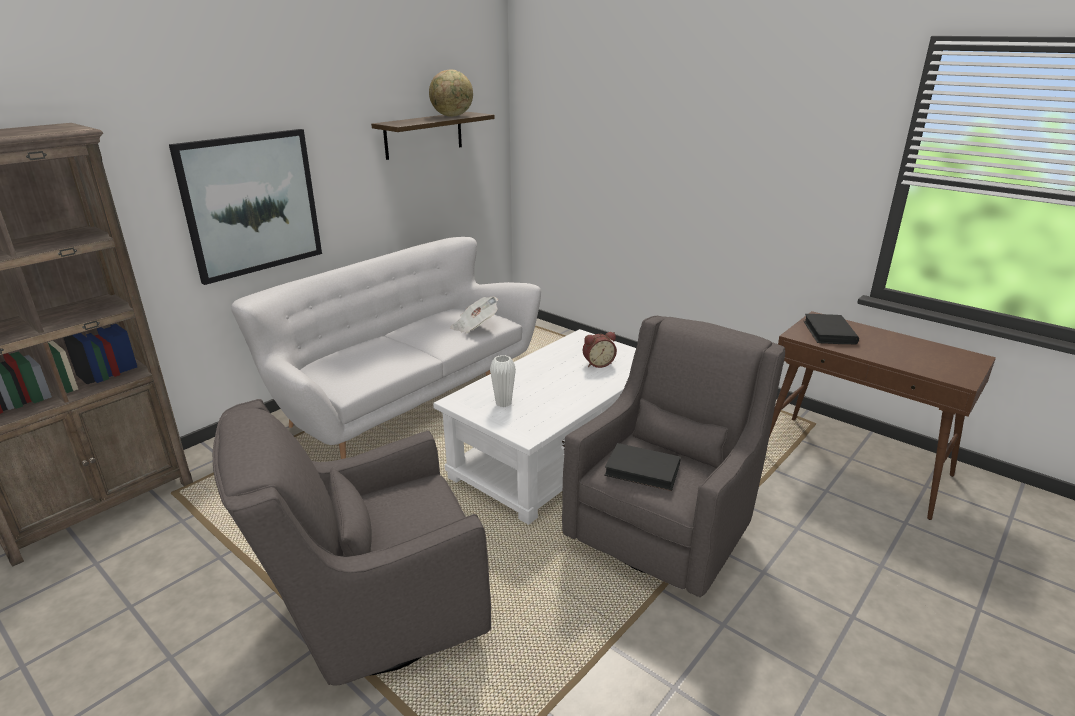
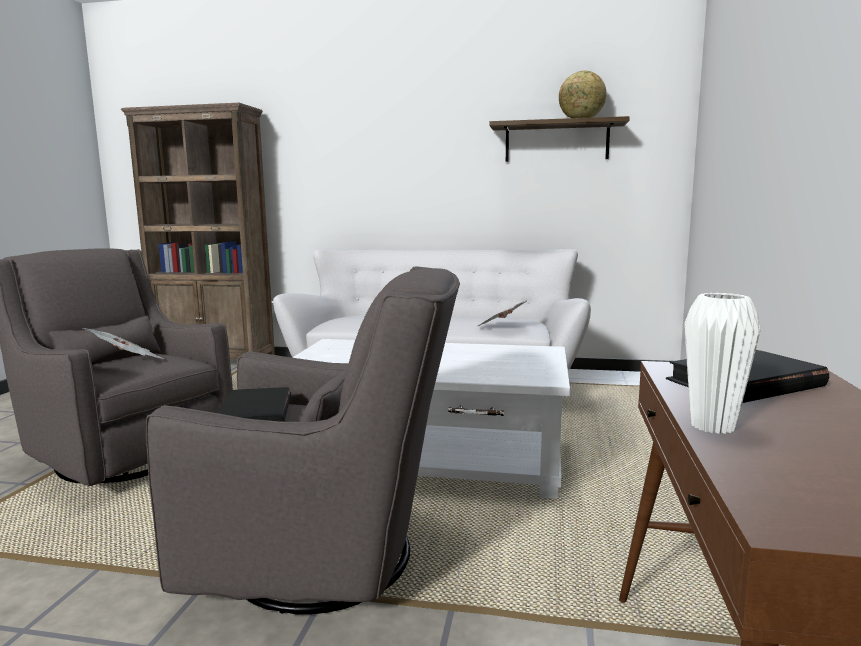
camera: 60 degrees right, 15 degrees down
(252, 204) = (370, 182): picture -> none
(401, 517) = (128, 362): none -> newspaper
(503, 403) = (346, 353): white vase -> white vase (712, 426)
(598, 363) = (490, 364): alarm clock -> none

